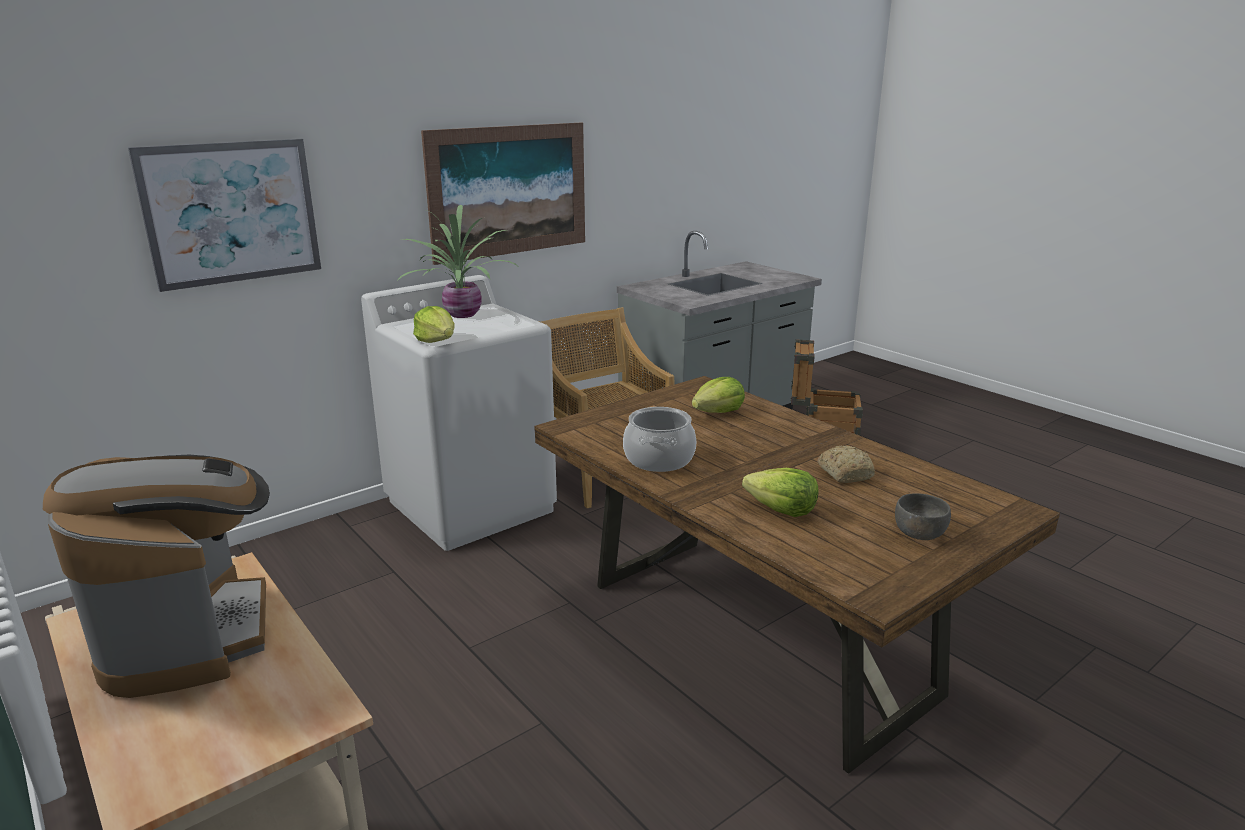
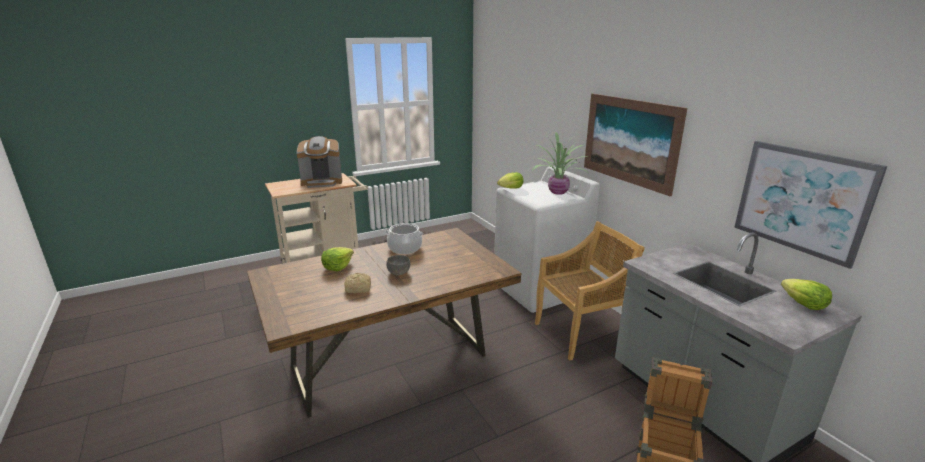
camera: 100 degrees right, 0 degrees up
(231, 212) = (528, 113): picture -> picture (801, 200)
(718, 412) = (456, 268): lettuce -> lettuce (803, 304)
(919, 533) = (290, 293): grey bowl -> grey bowl (398, 272)

